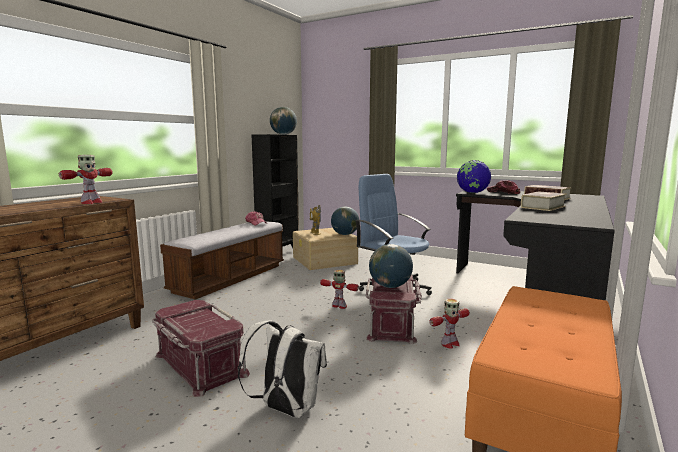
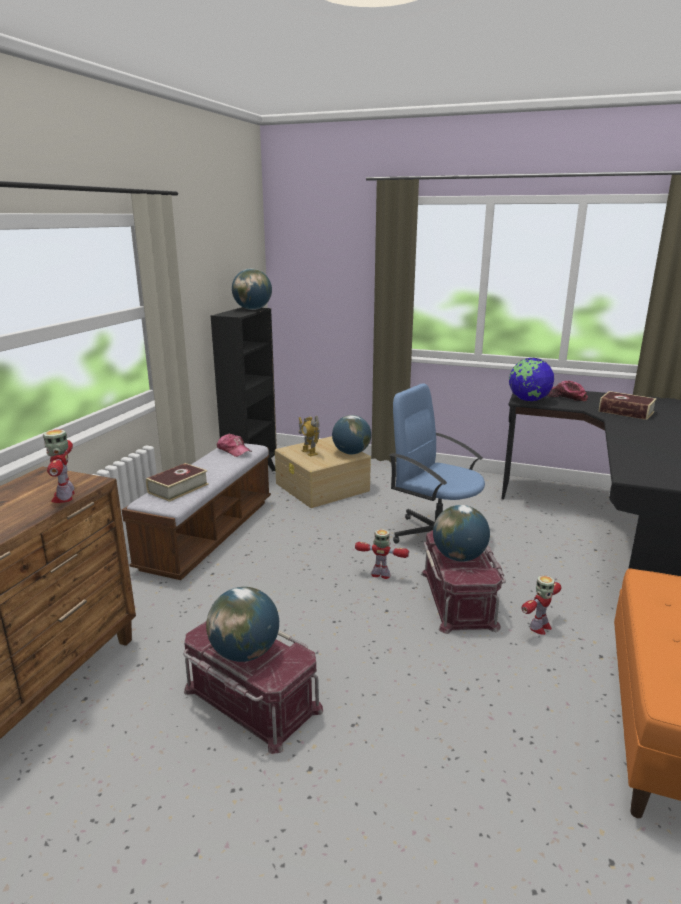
camera: 10 degrees left, 10 degrees up
(91, 202) = (65, 496): toy robot -> toy robot turned 150 degrees clockwise
(193, 321) = (245, 652): none -> globe
(285, 409) = (394, 759): white backpack -> none
(543, 207) = (636, 440): book -> book (178, 488)

